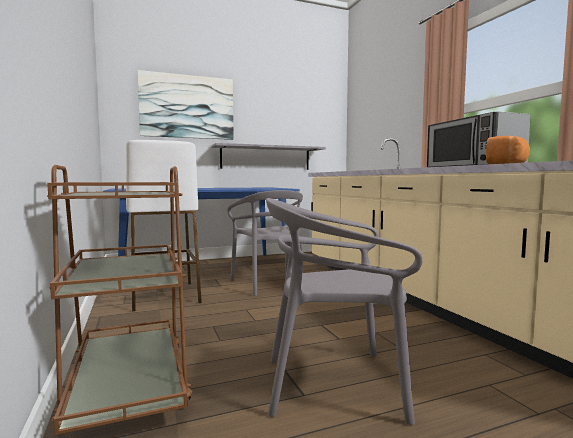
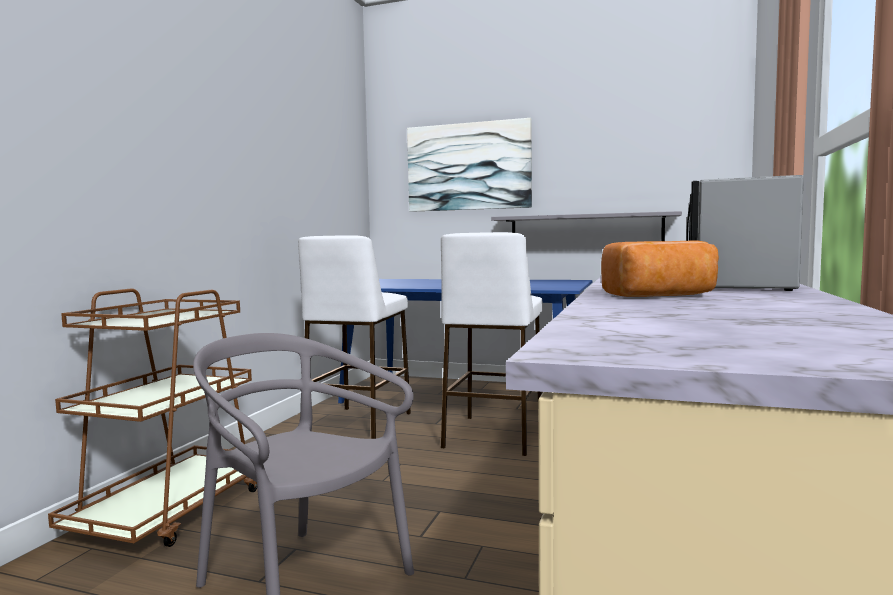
camera: 40 degrees right, 0 degrees up
(268, 284) = (494, 435): grey chair -> white stool

